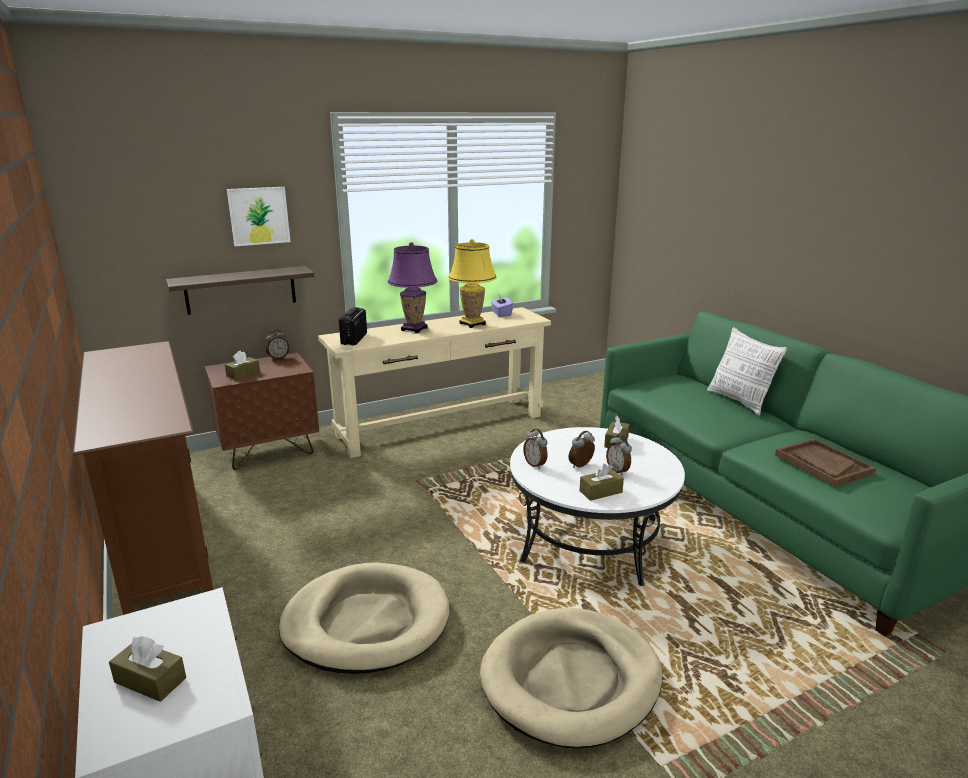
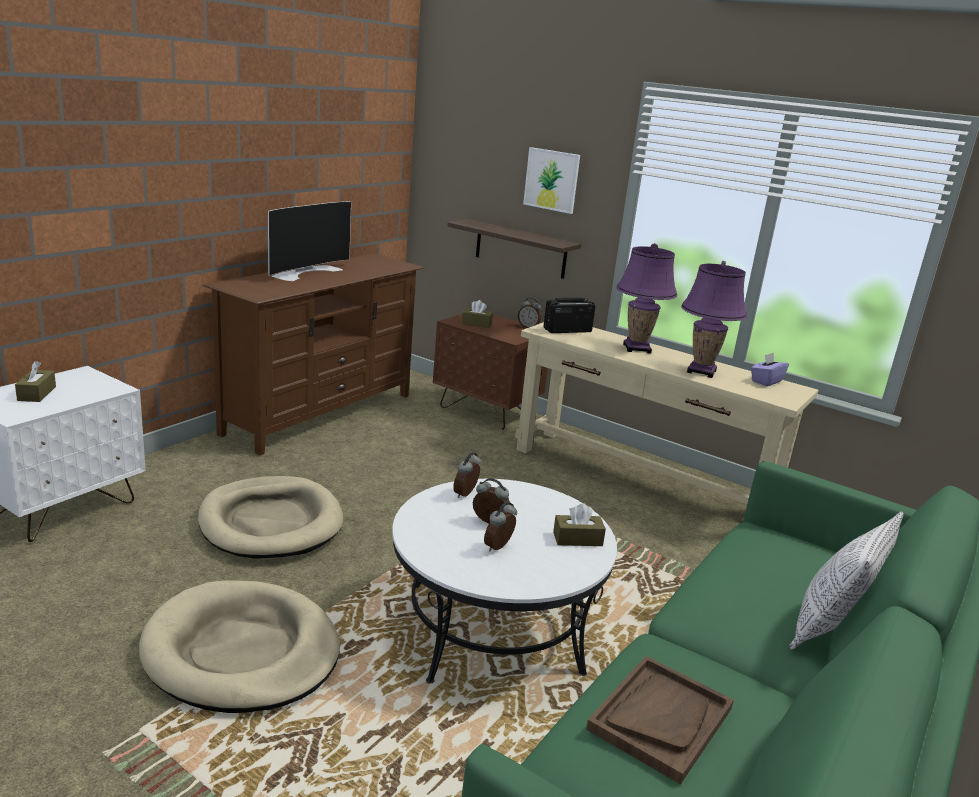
camera: 60 degrees right, 0 degrees up
(108, 391) = (306, 271): none -> television
(472, 324) = (701, 371): yellow table lamp -> purple table lamp
(600, 492) = (436, 541): brown tissue box -> none

